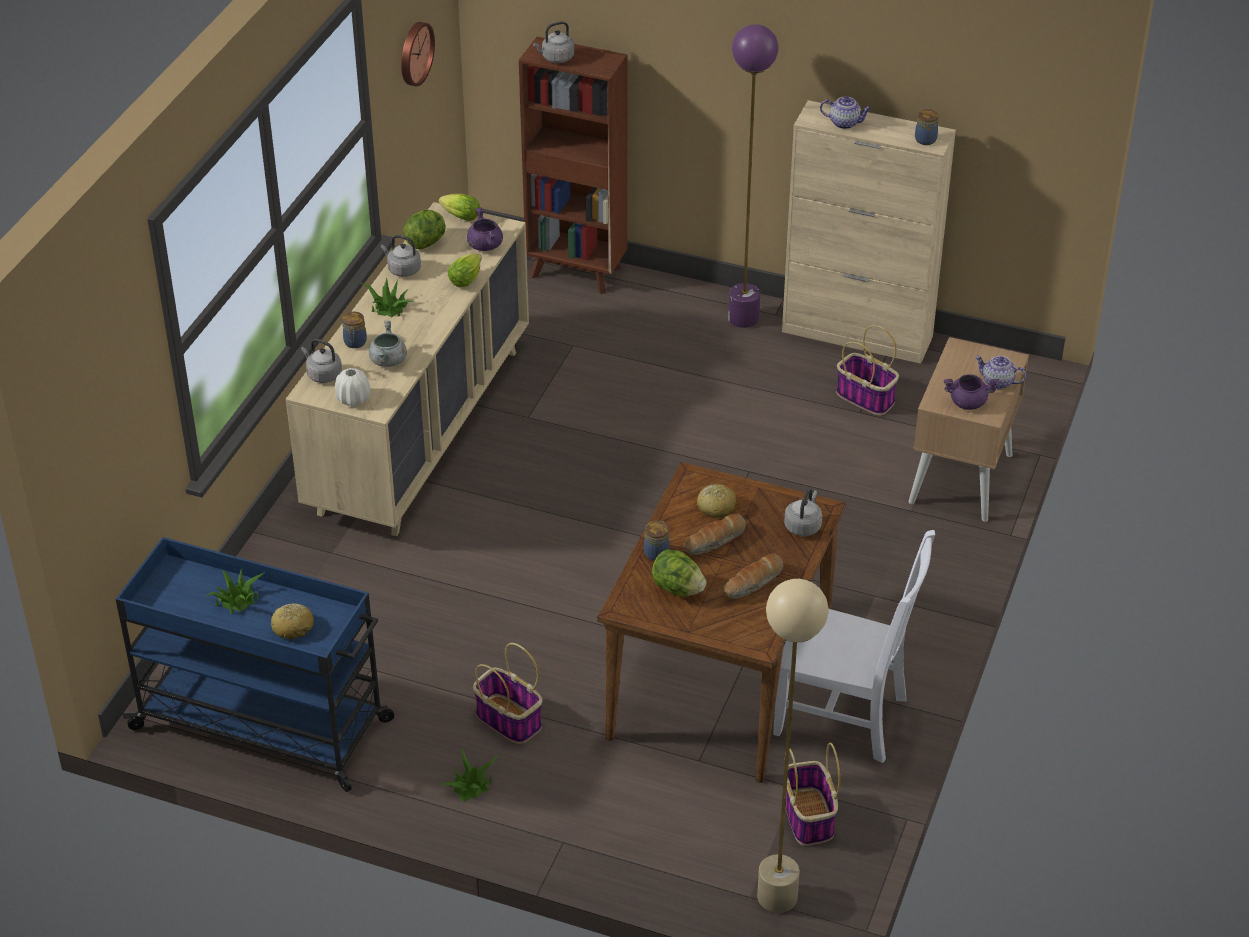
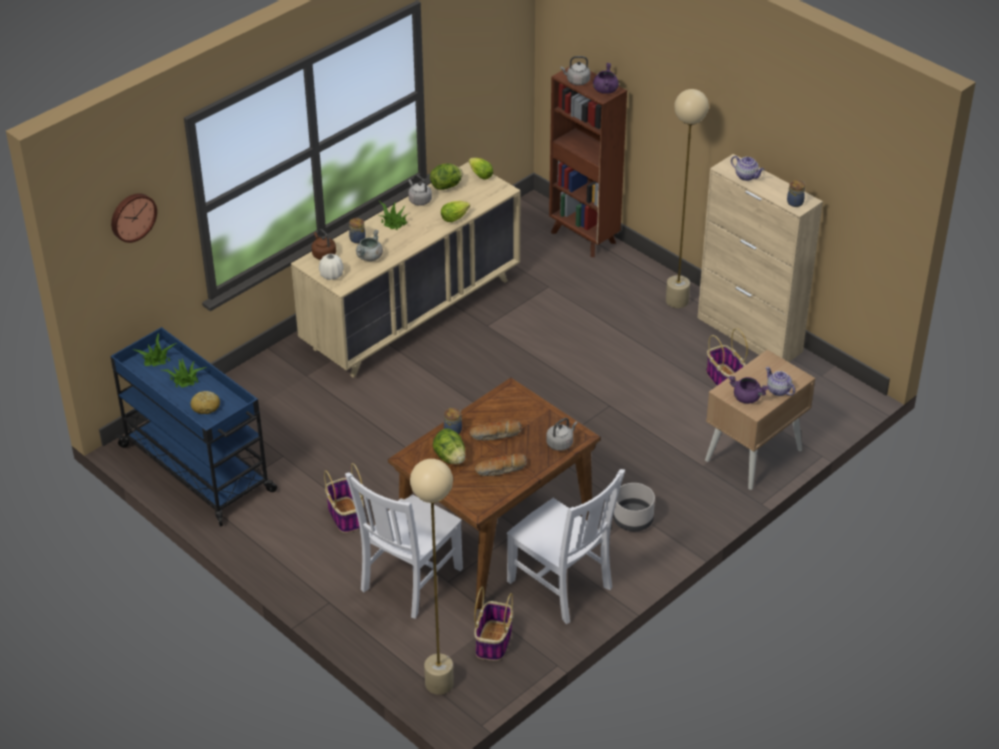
camera: 25 degrees right, 0 degrees up
(323, 375) = (323, 254): grey kettle -> brown kettle
(414, 53) = (478, 54): wall clock -> wall clock (132, 216)
(471, 785) = (296, 548): potted plant -> potted plant (156, 358)
(485, 245) = (483, 198): purple cooking pot -> purple cooking pot (605, 90)
(649, 777) = (409, 581): none -> white chair
(716, 507) = (512, 413): bread -> none
(743, 318) = (677, 301): purple floor lamp -> beige floor lamp
(874, 604) = (633, 520): none -> grey planter

